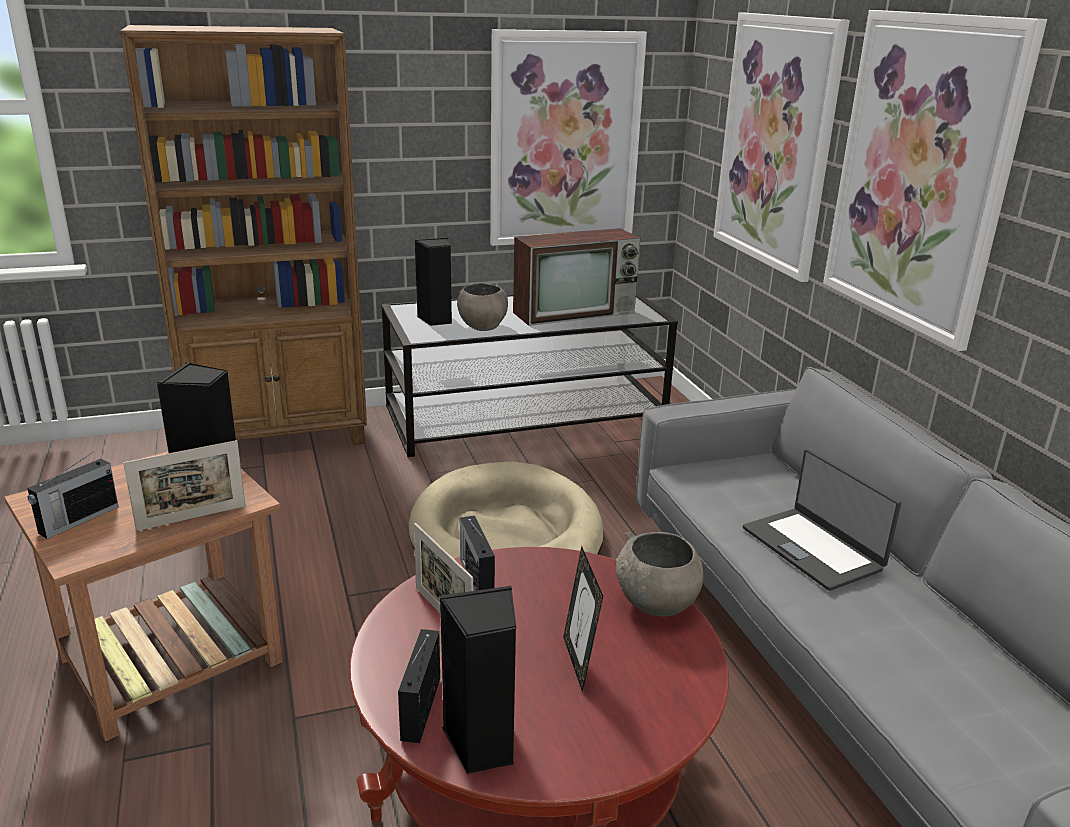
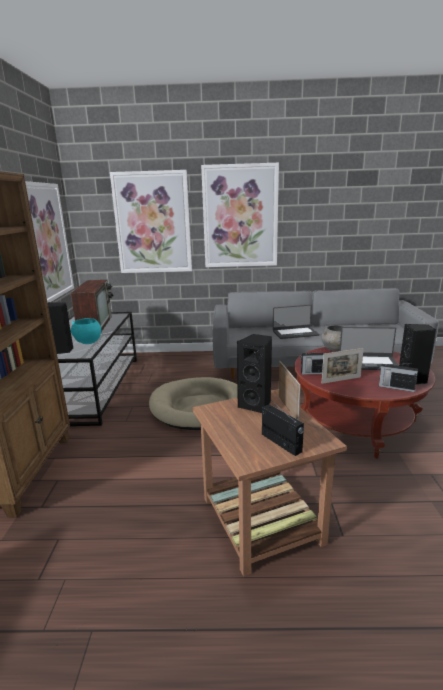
camera: 70 degrees left, 5 degrees down
(482, 326) = (88, 342): grey bowl -> turquoise bowl
(579, 662) = (368, 363): picture frame -> laptop

